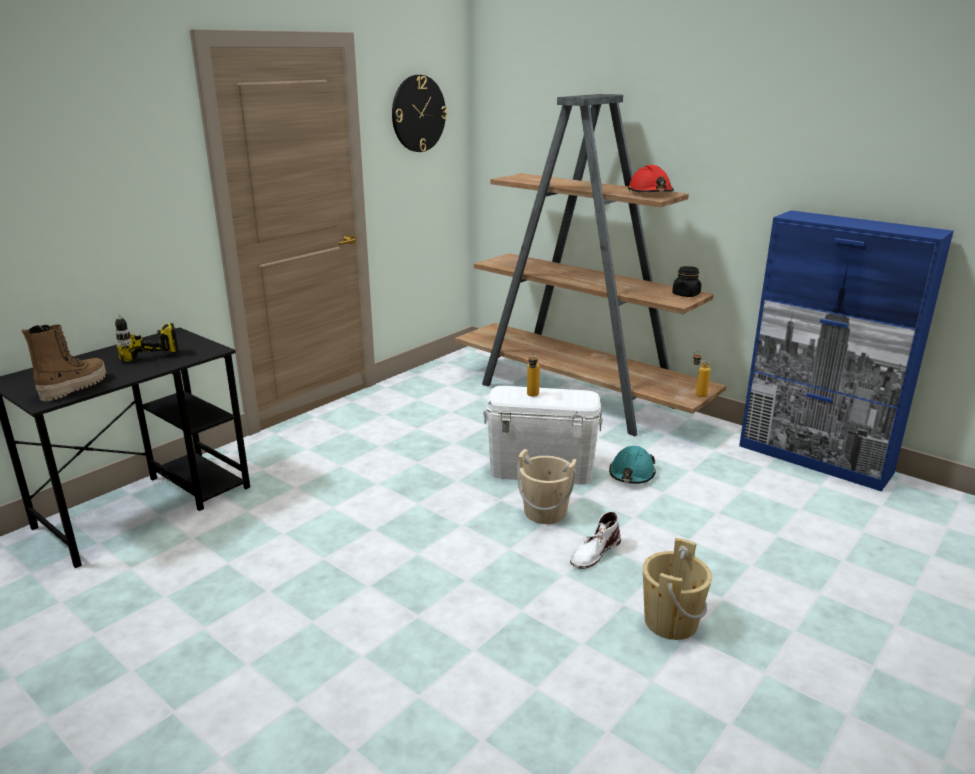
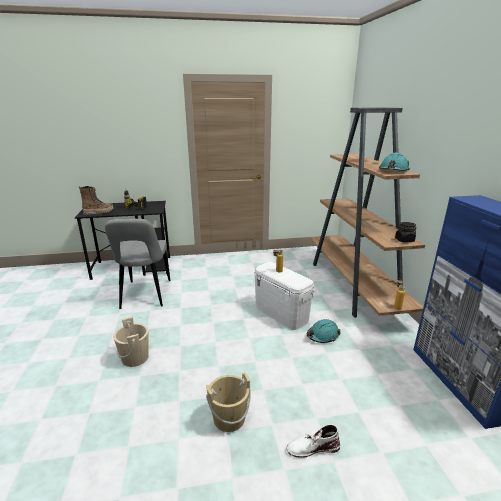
camera: 40 degrees right, 0 degrees up
(268, 540) = (145, 295): none -> grey chair
(418, 113) = (311, 117): wall clock -> none
(545, 512) = (253, 333): beige bucket -> beige bucket (135, 358)
(594, 552) = (246, 363): white boot -> white boot (312, 447)
(650, 193) = (393, 171): red hard hat -> turquoise hard hat

